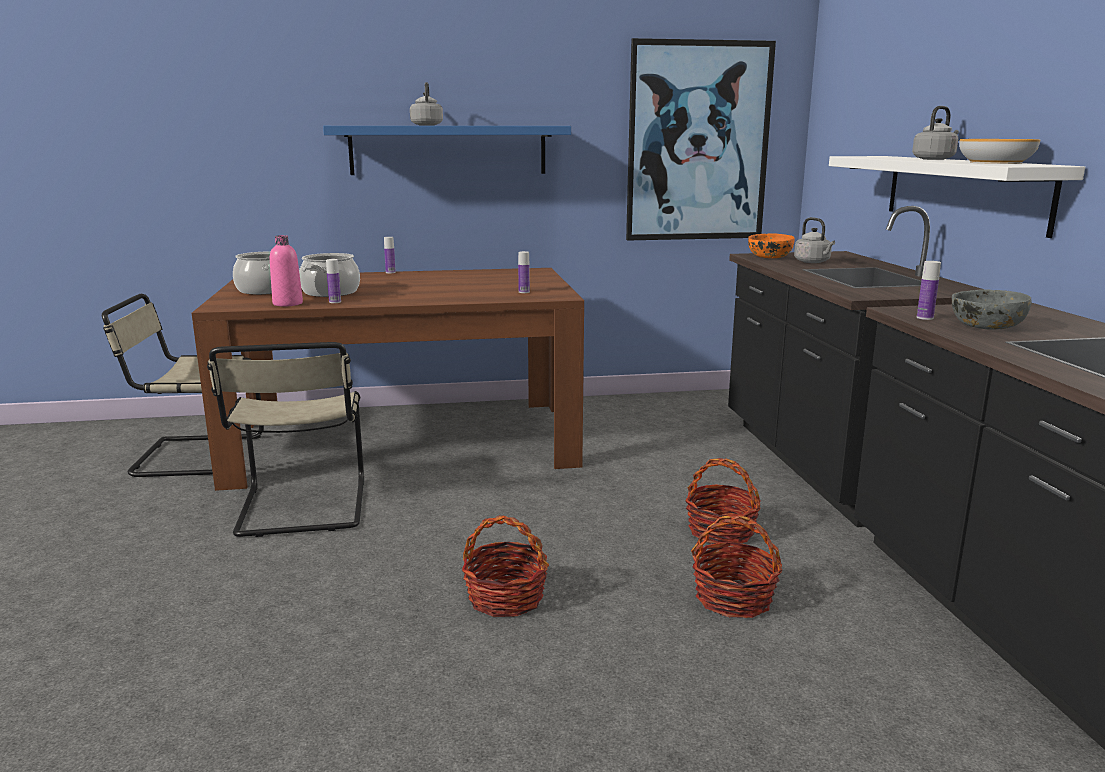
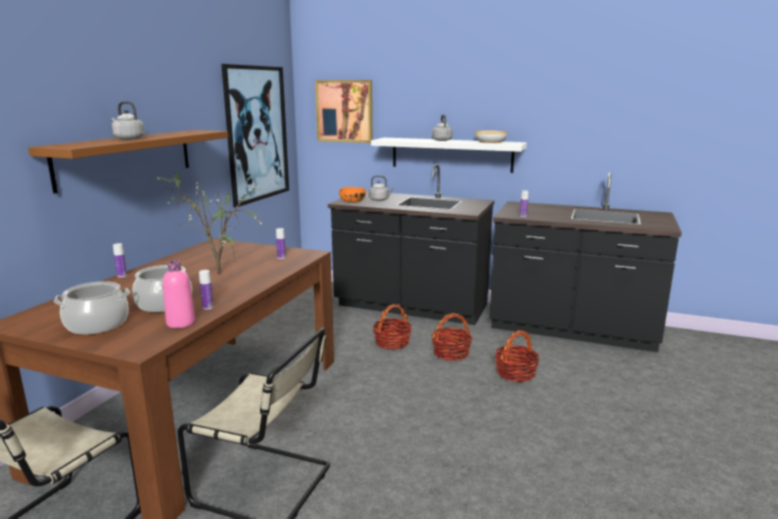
camera: 60 degrees left, 0 degrees up
(432, 288) = (216, 274): none -> potted plant
(448, 150) = (126, 158): blue shelf -> brown shelf
(505, 598) = (471, 432): basket -> basket (392, 343)
(852, 110) = (344, 111): none -> picture
(985, 326) = (545, 214): grey bowl -> none

